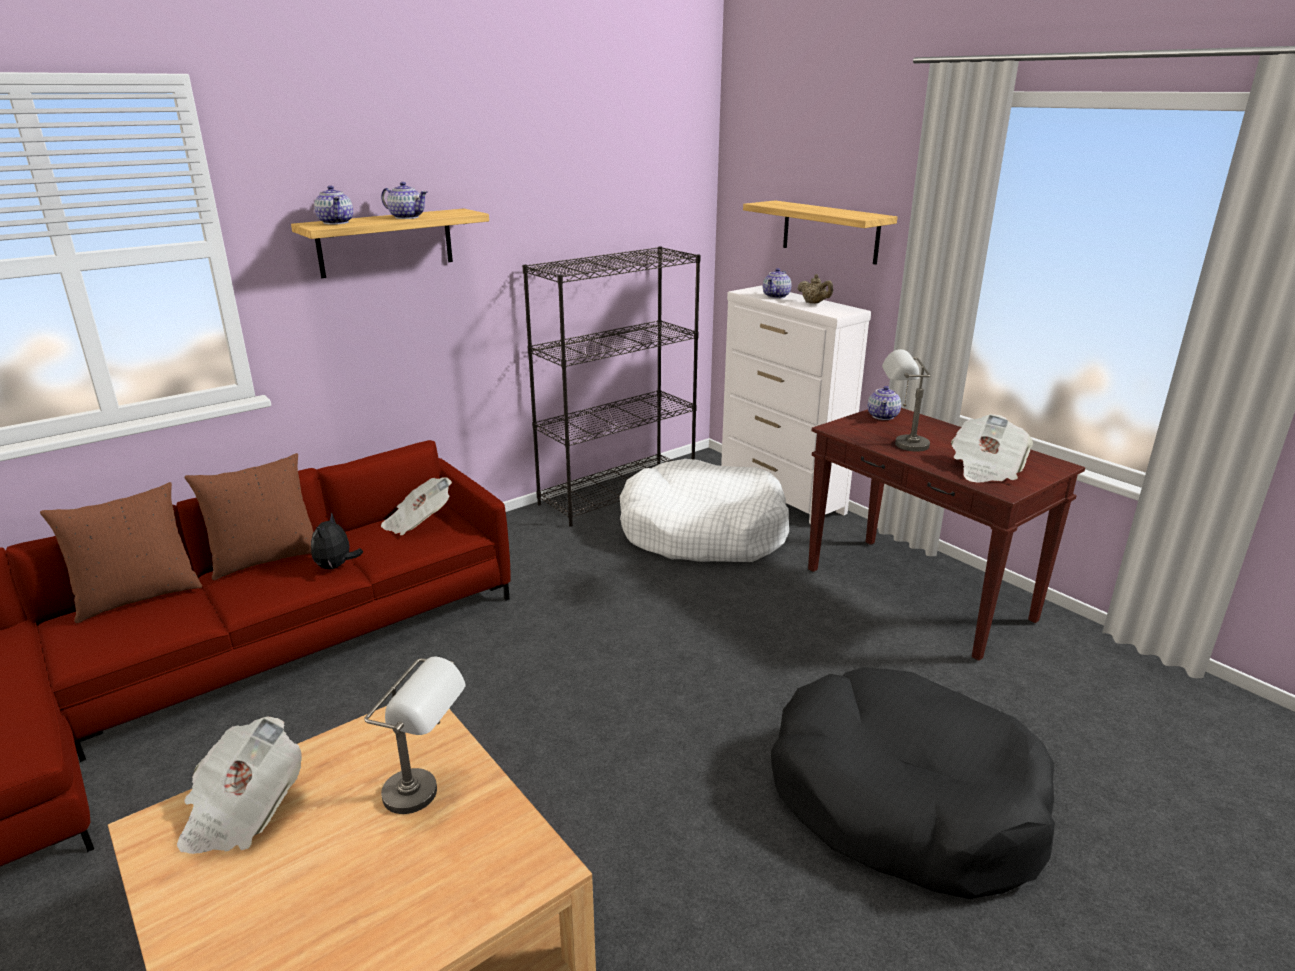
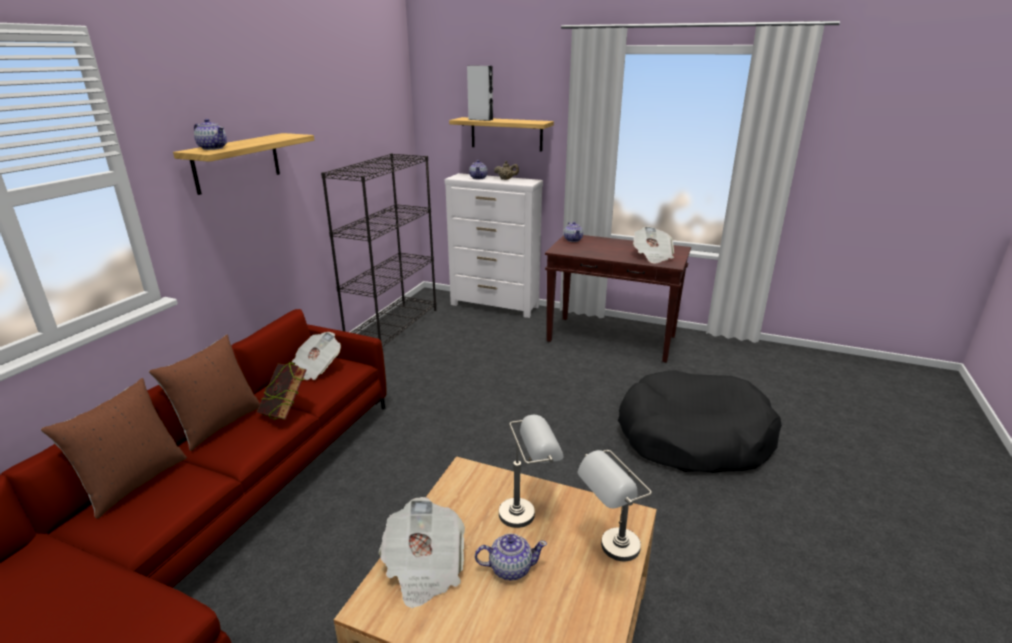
camera: 30 degrees left, 0 degrees up
(336, 566) = (285, 412): plush toy -> book
(406, 217) = (259, 141): teapot -> teapot (510, 568)
(703, 532) = (468, 336): white dog bed -> none
(788, 206) = (480, 119): none -> white speaker
(900, 445) = (600, 252): grey table lamp -> grey table lamp (609, 551)

